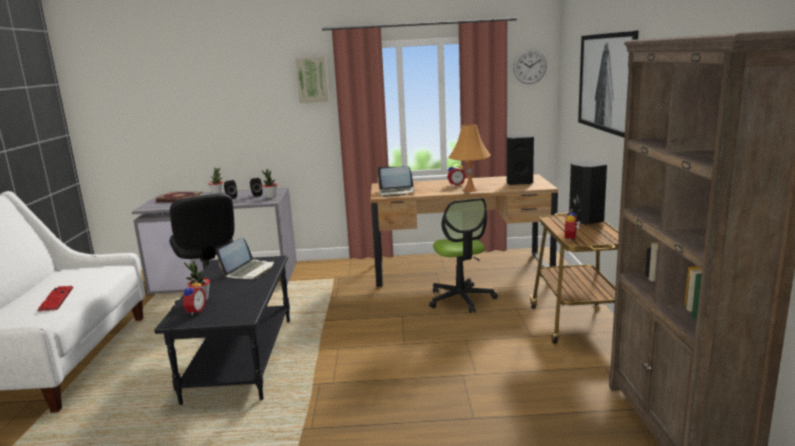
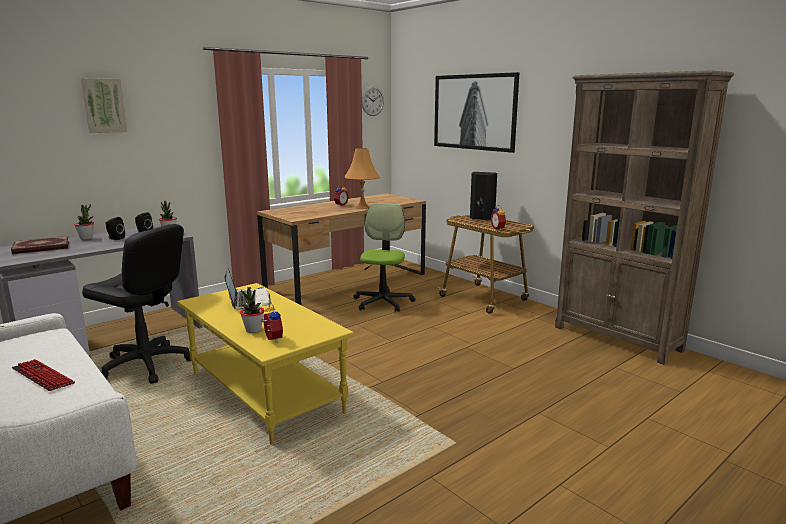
camera: 40 degrees left, 0 degrees up
(240, 358) = (263, 393): black coffee table -> yellow coffee table
(312, 80) = (187, 103): picture -> picture (104, 105)
(396, 192) = (302, 215): laptop -> none
(461, 299) = (383, 302): office chair -> office chair turned 120 degrees counterclockwise
(518, 183) = (388, 199): black speaker -> none

